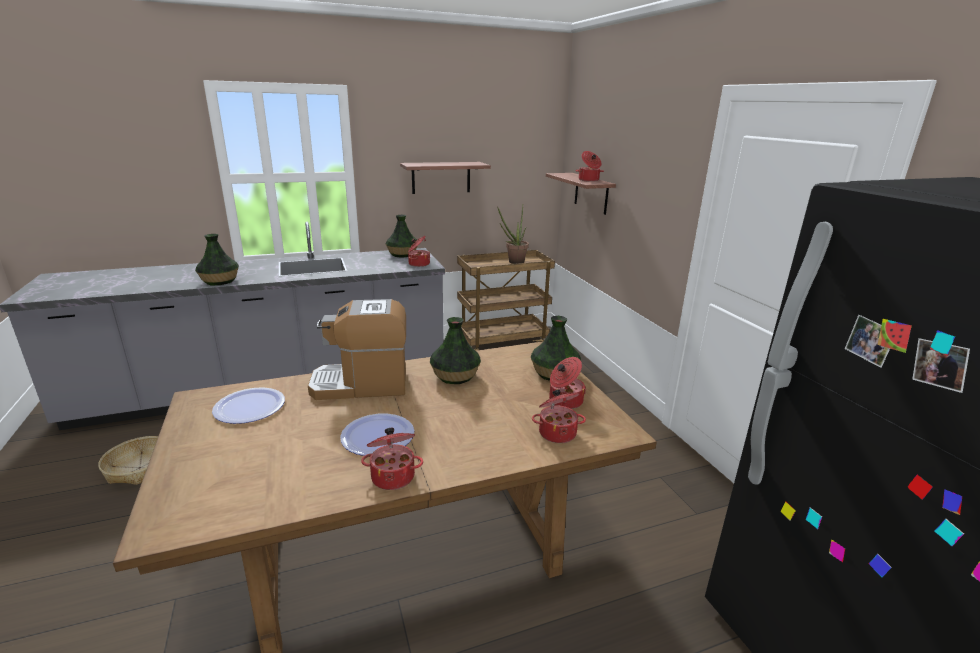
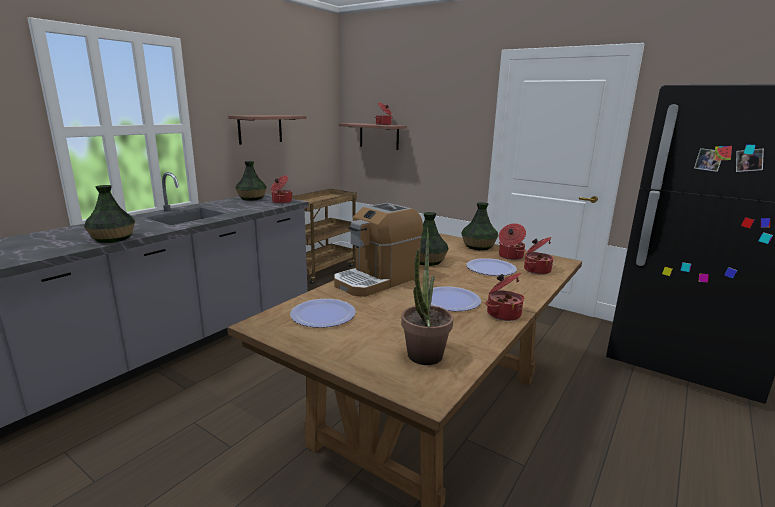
camera: 35 degrees left, 5 degrees down
(139, 467) = (88, 469): basket -> none
(505, 410) = (491, 268): none -> plate
(513, 262) = (323, 199): potted plant -> potted plant (423, 360)

